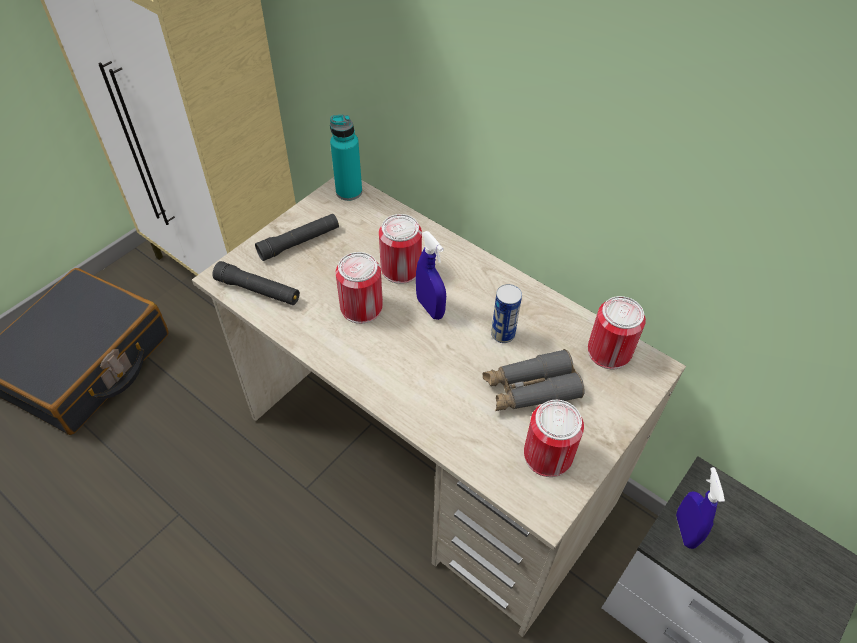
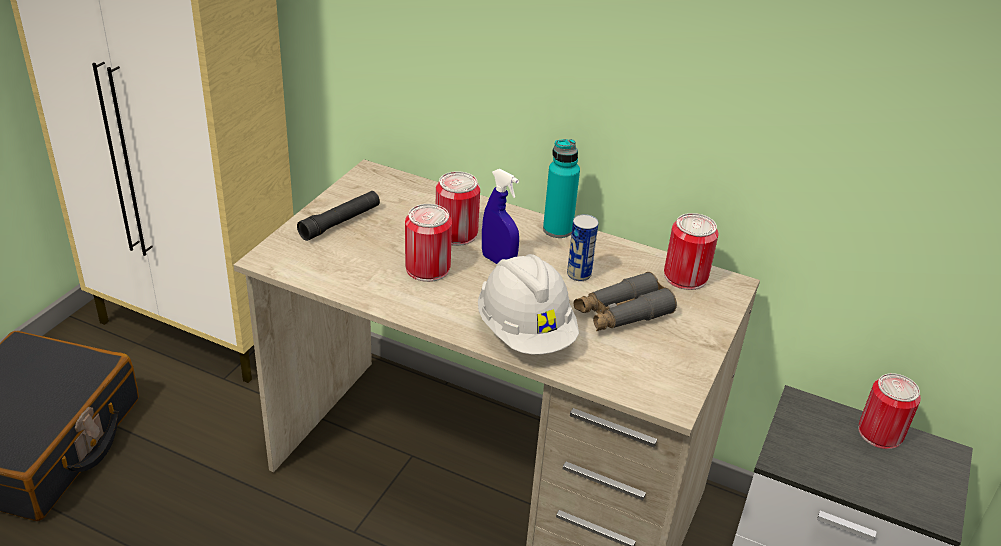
camera: 15 degrees left, 15 degrees down
(258, 290) = (311, 265): black flashlight -> none
(349, 192) = (377, 176): turquoise bottle -> turquoise bottle (557, 230)
(429, 398) = (525, 332): none -> white hard hat
(547, 455) = (658, 362): can -> can (880, 433)
(685, 530) = (795, 446): blue spray bottle -> none

